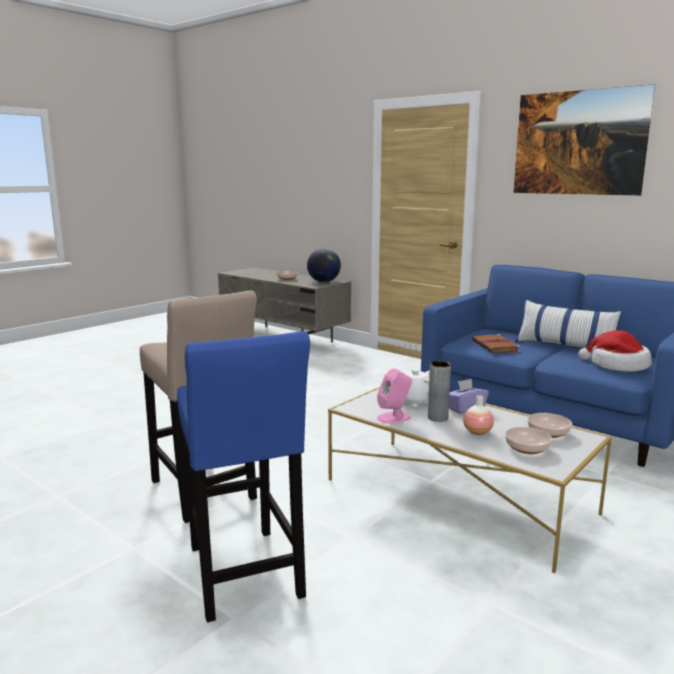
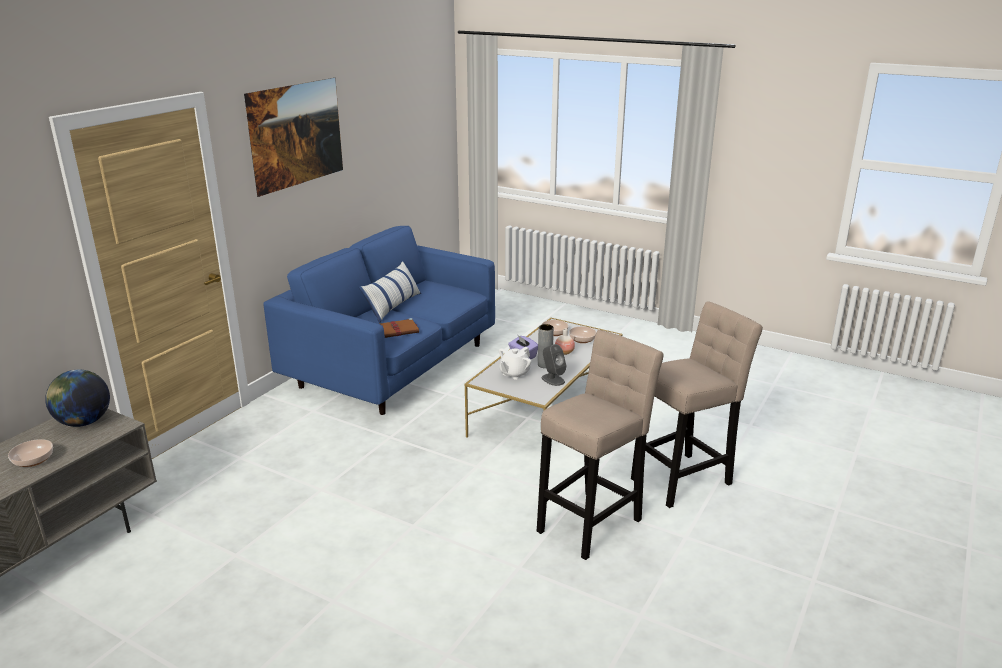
camera: 100 degrees left, 10 degrees up
(244, 577) = (685, 479): blue stool -> beige stool
(394, 417) = (552, 379): pink speaker -> grey speaker
(617, 365) = (444, 295): hat -> none

